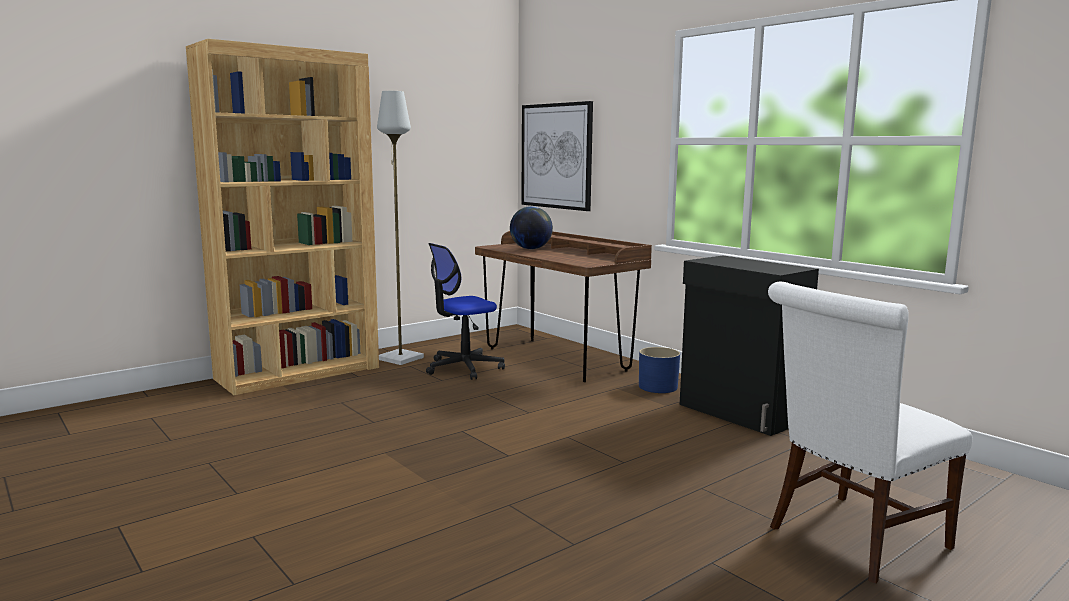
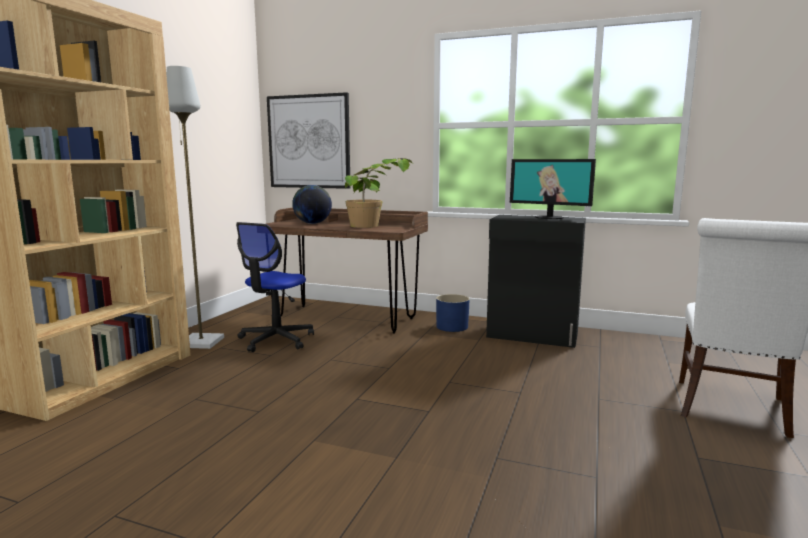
camera: 30 degrees left, 0 degrees up
(578, 258) = (374, 227): none -> potted plant
(767, 264) = (549, 217): none -> monitor

